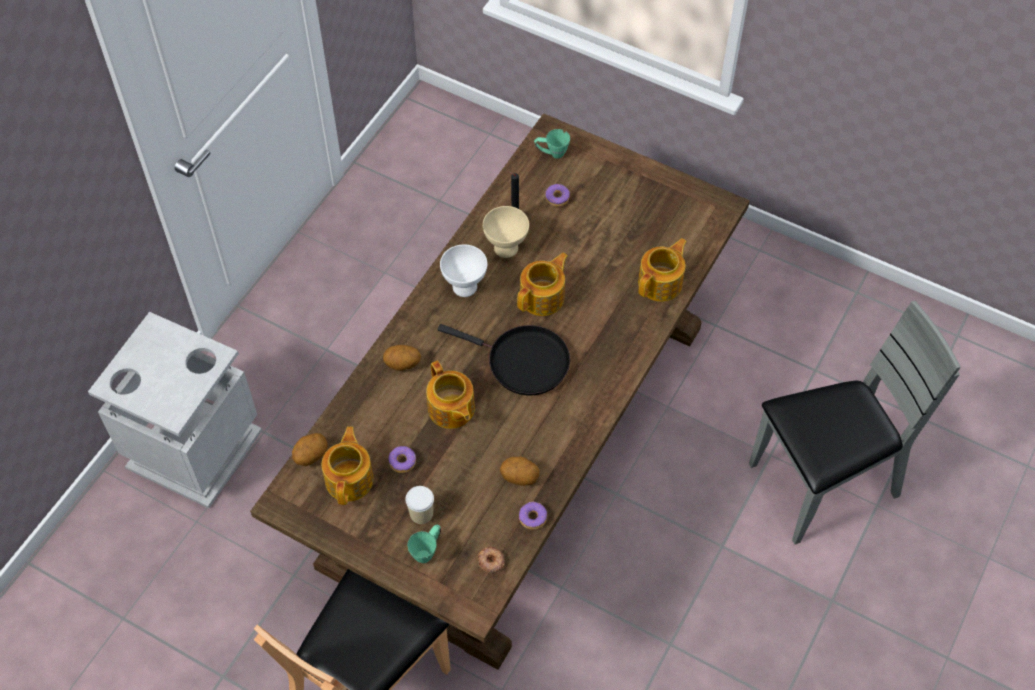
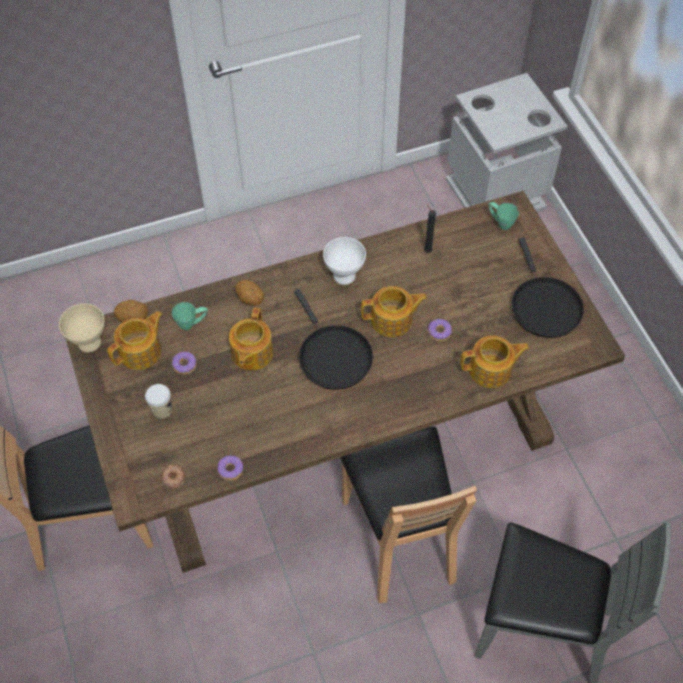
camera: 40 degrees right, 0 degrees up
(196, 449) = (138, 284): grey trash can -> grey trash can (496, 193)
(427, 551) = (140, 438): green mug -> green mug (192, 324)
(505, 249) = (399, 268): beige bowl -> beige bowl (88, 343)
(520, 477) = (250, 435): potato -> none
(557, 198) = (473, 257): donut -> donut (439, 332)
(652, 201) = (543, 306): none -> black frying pan
(652, 497) = (399, 538): none -> brown chair

